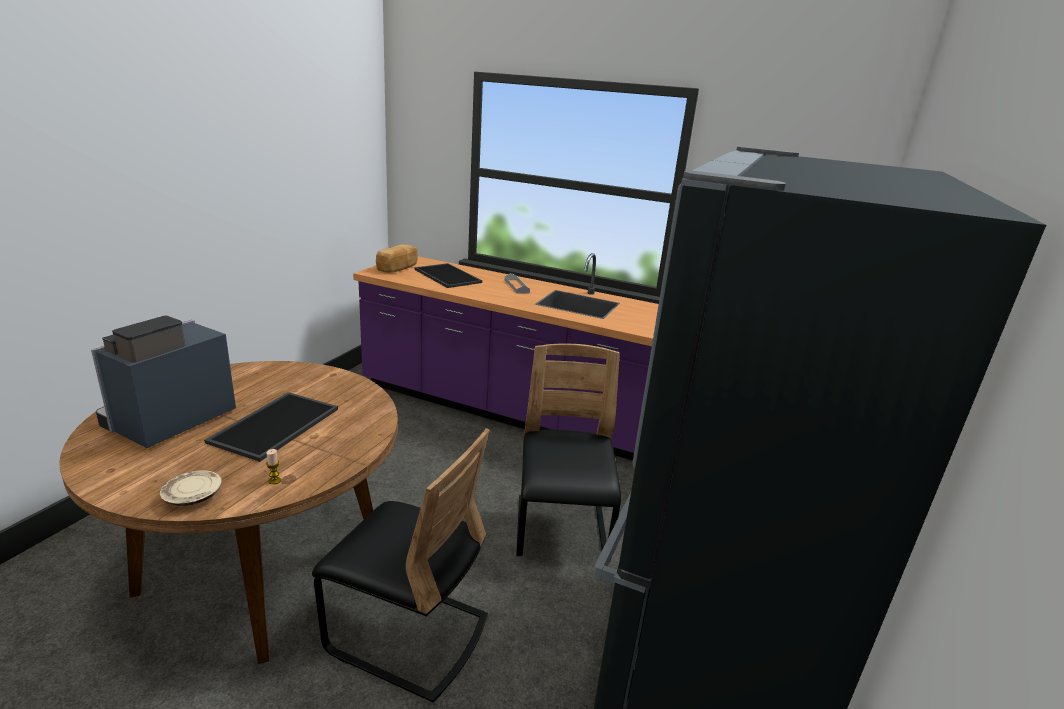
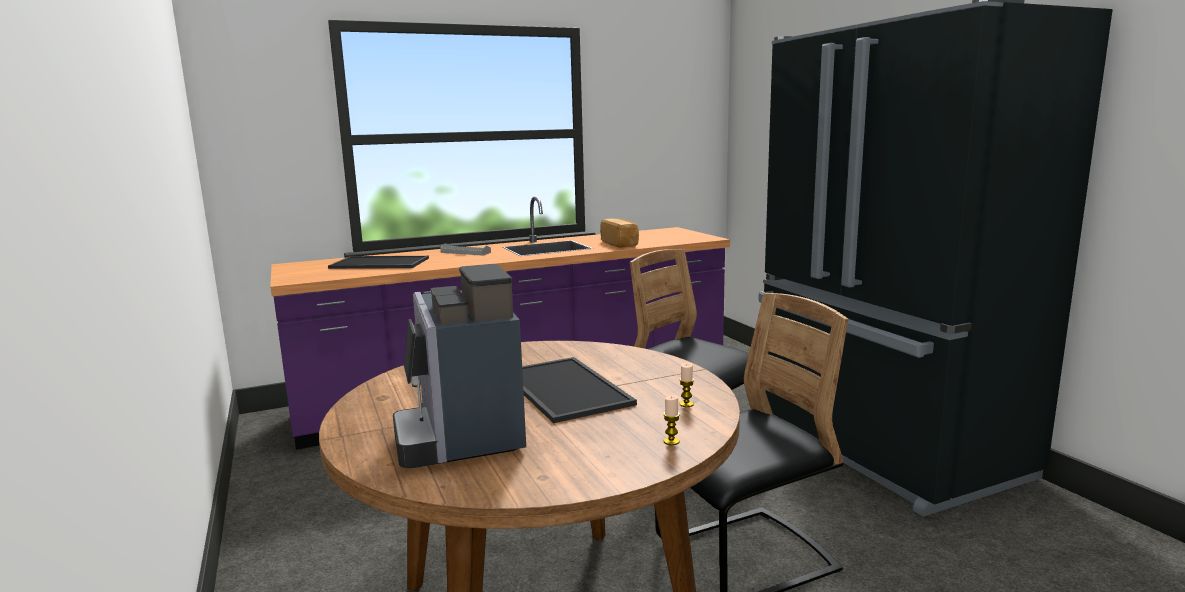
camera: 45 degrees left, 10 degrees down
(193, 497) = (671, 441): beige plate -> candle
(398, 268) = (307, 272): bread -> bread (620, 244)

